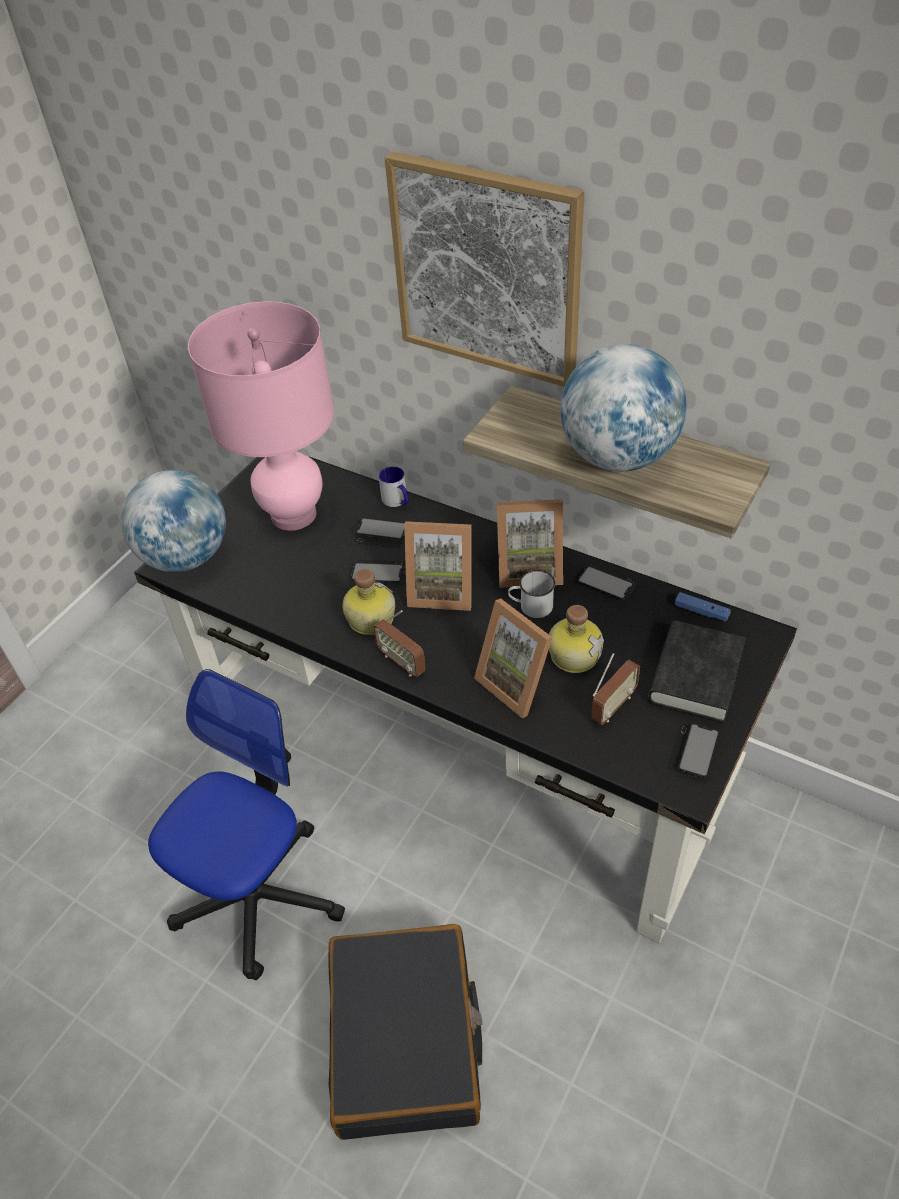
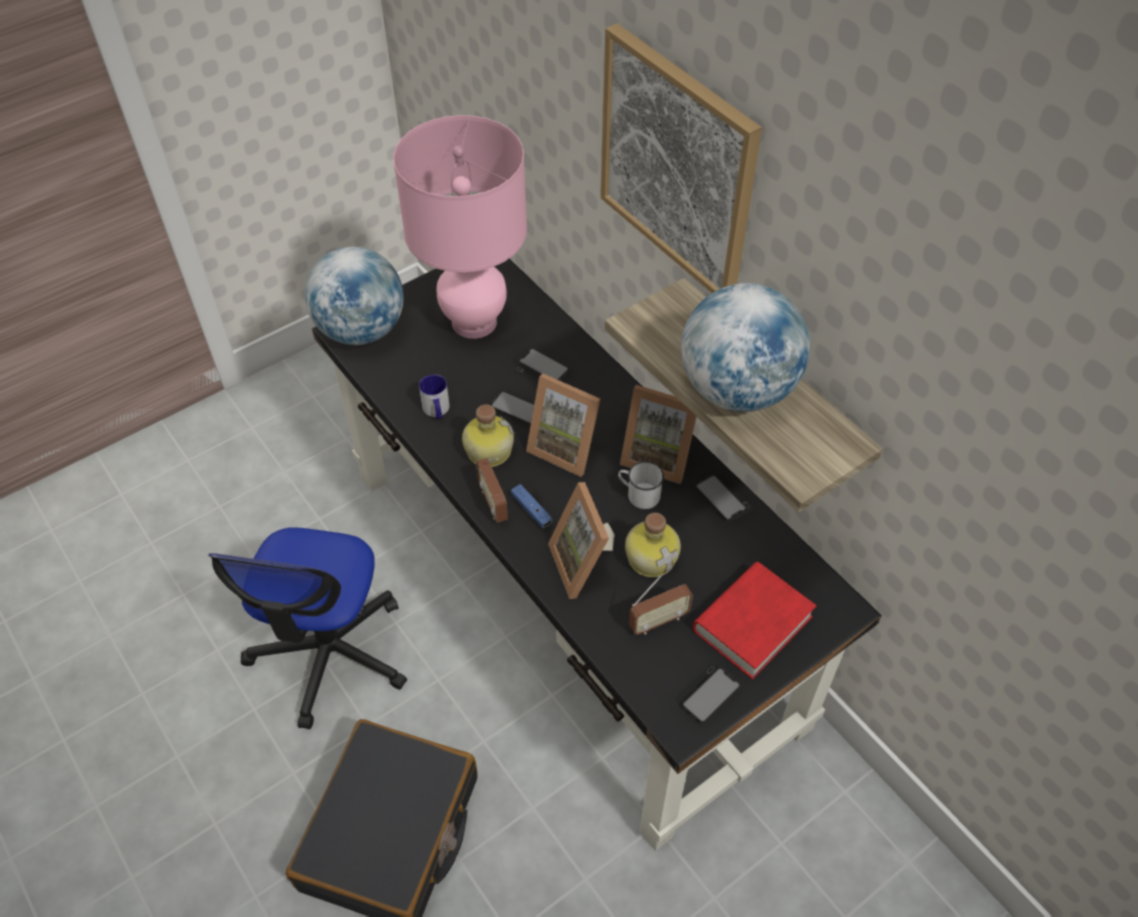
camera: 20 degrees right, 5 degrees up
(258, 895) = (330, 654): office chair -> office chair turned 135 degrees clockwise
(397, 501) = (574, 342): mug -> mug (437, 411)
(695, 677) = (752, 624): black book -> red book
(701, 612) = (797, 562): blue game controller -> blue game controller (531, 510)

